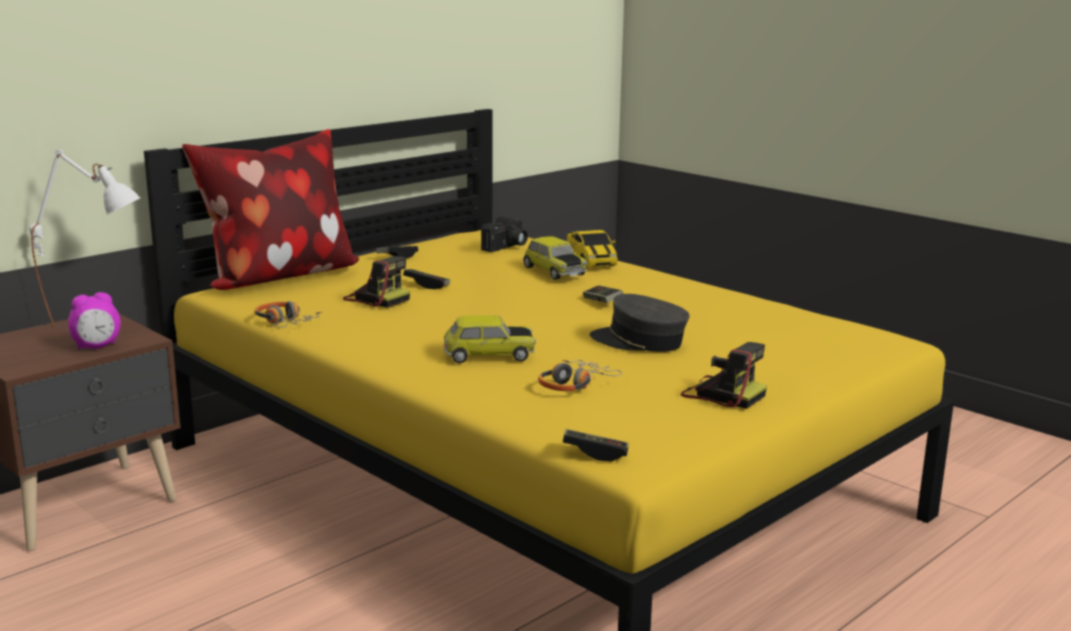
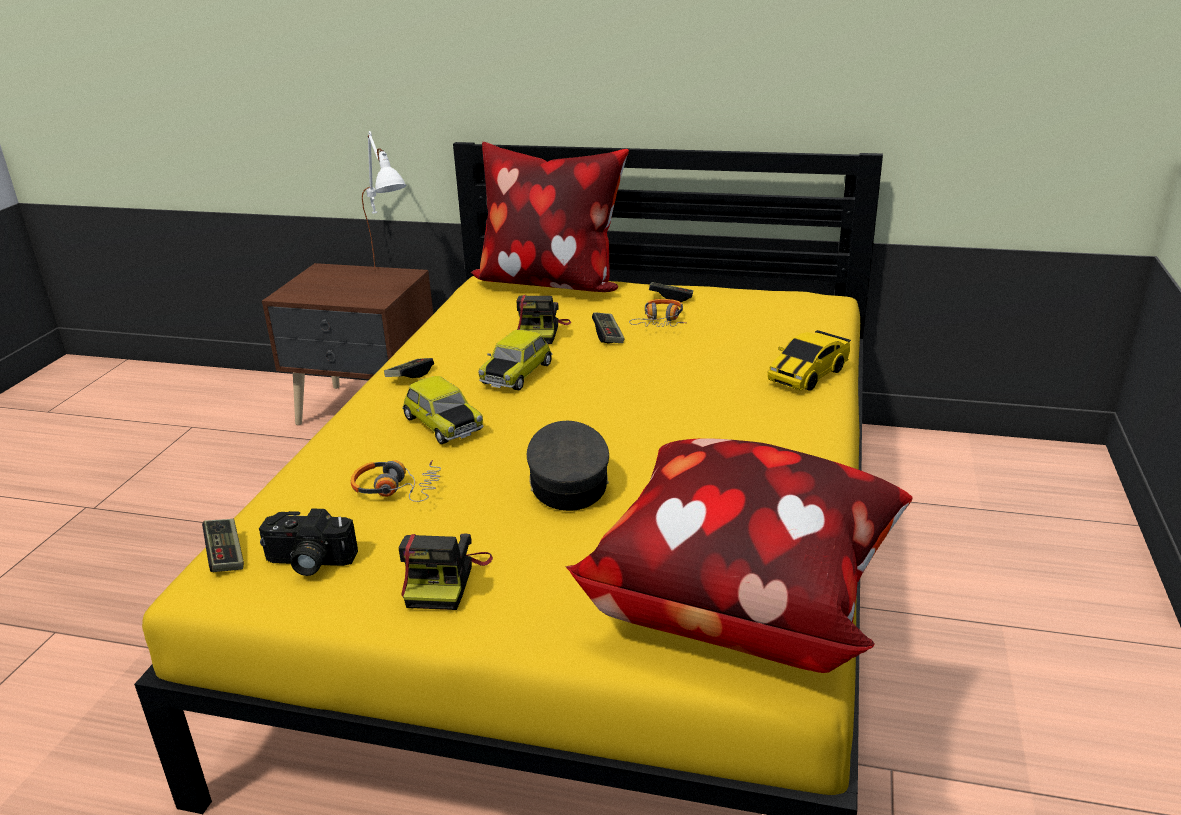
camera: 60 degrees right, 10 degrees up
(97, 347) = (346, 296): alarm clock -> none
(285, 322) = (441, 325): headphones -> headphones (661, 321)
(506, 247) = (774, 324): camera -> camera (308, 562)
(553, 271) = (727, 369): toy car -> toy car (516, 374)
(602, 302) = (667, 424): game controller -> game controller (410, 376)
(827, 336) = (741, 600): none -> pillow

